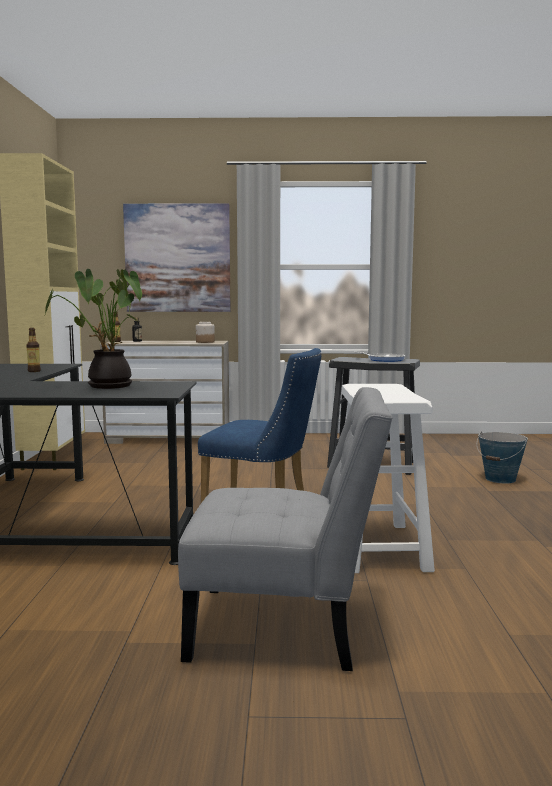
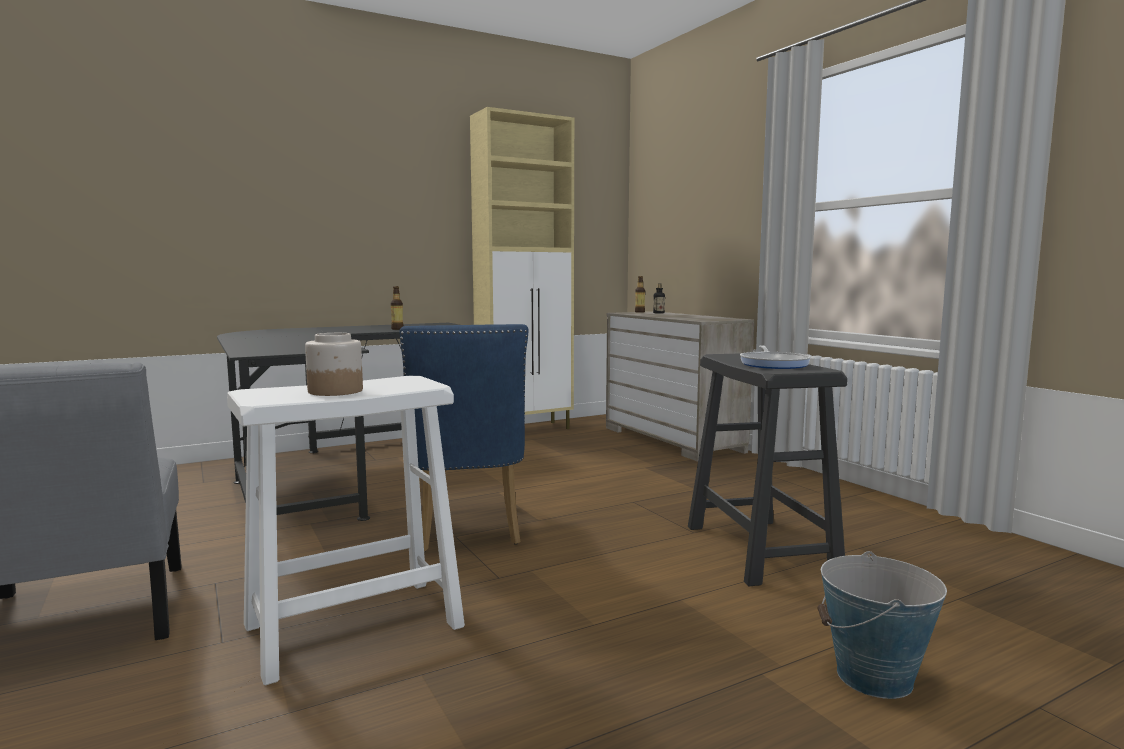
camera: 60 degrees right, 0 degrees up
(106, 386) = (302, 343): potted plant -> none
(177, 258) = (715, 205): picture -> none
(205, 342) = (706, 318): jar -> jar (334, 391)

